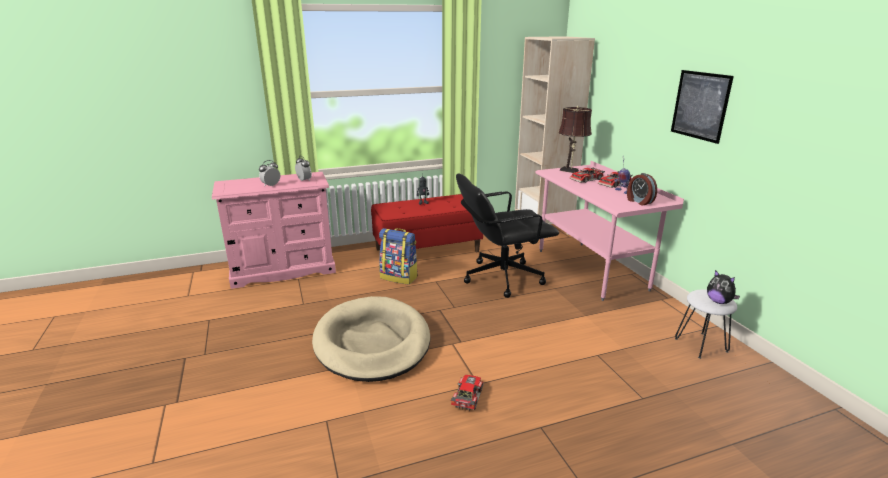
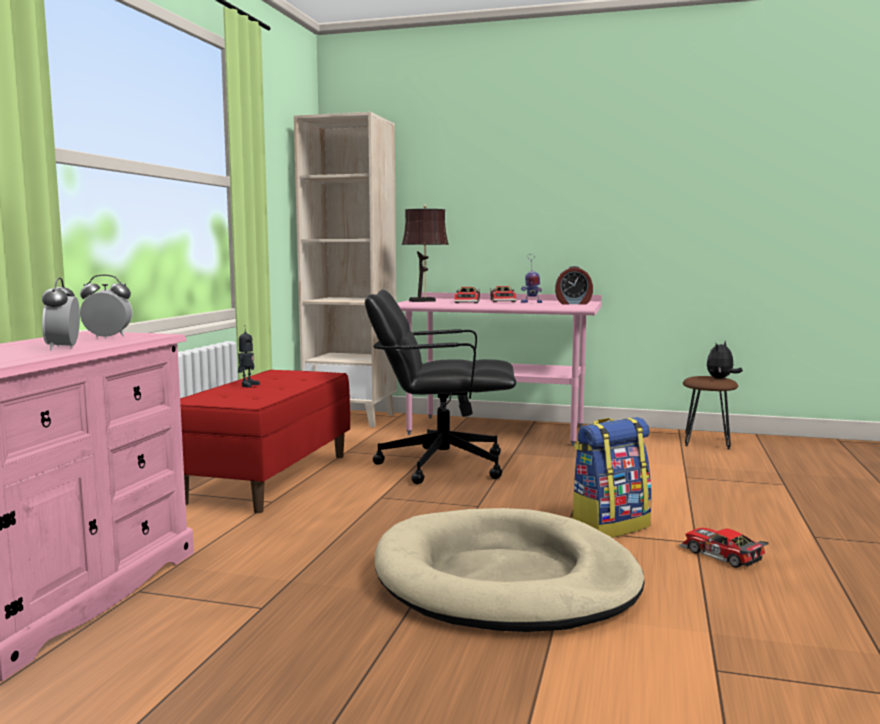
camera: 55 degrees left, 15 degrees down
(399, 277) = (320, 514): backpack -> backpack (609, 526)
(501, 277) = (441, 465): black office chair -> black office chair turned 75 degrees clockwise
(700, 105) = (596, 184): picture -> none
(700, 345) = (707, 442): white stool -> brown stool
(719, 302) = (721, 378): plush toy -> plush toy turned 135 degrees clockwise

